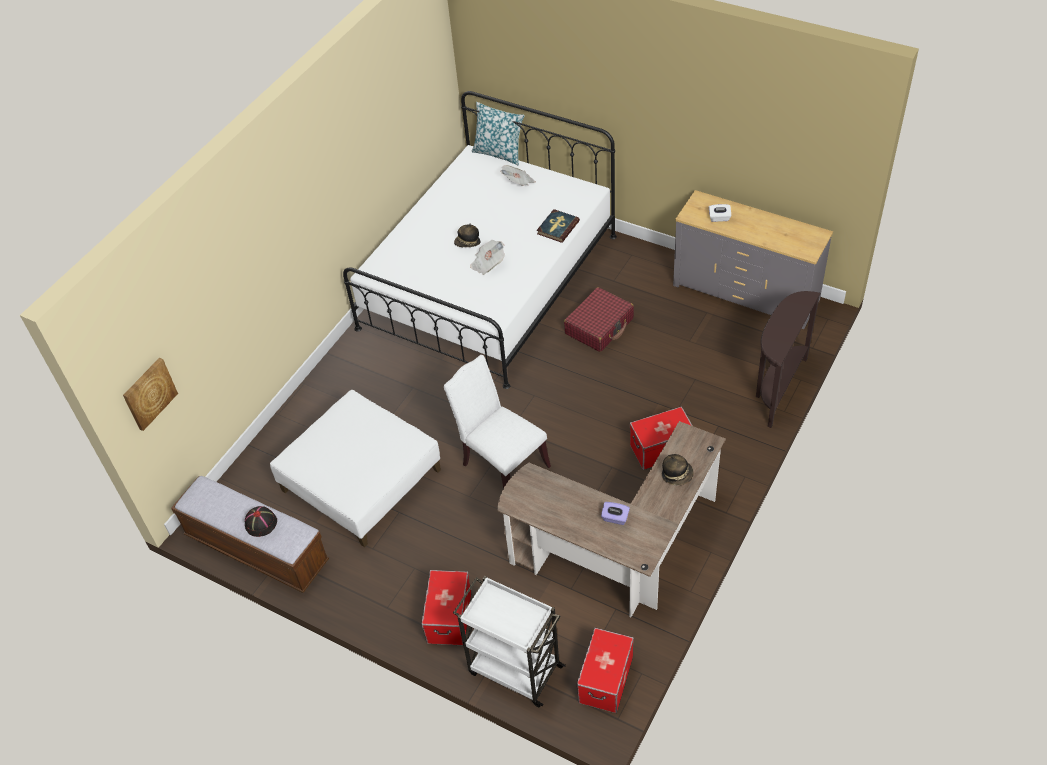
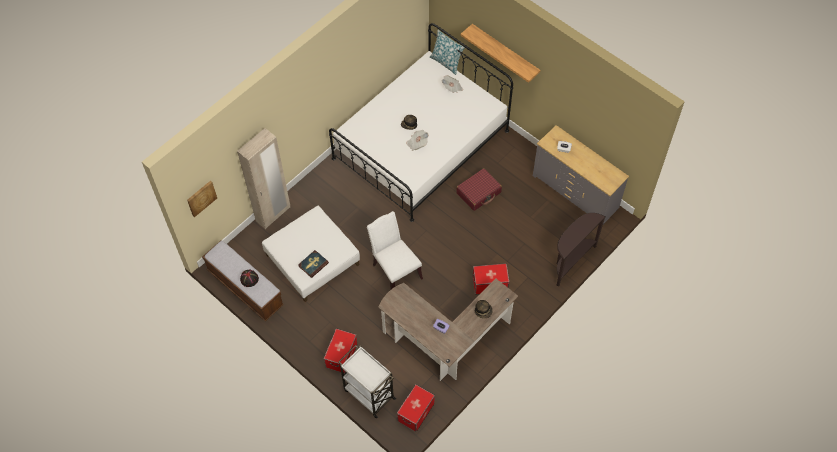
camera: 10 degrees right, 10 degrees up
(280, 428) = (273, 214): none -> beige wardrobe
(557, 227) = (466, 127): book -> book (313, 264)
(593, 91) = (505, 52): none -> shelf

